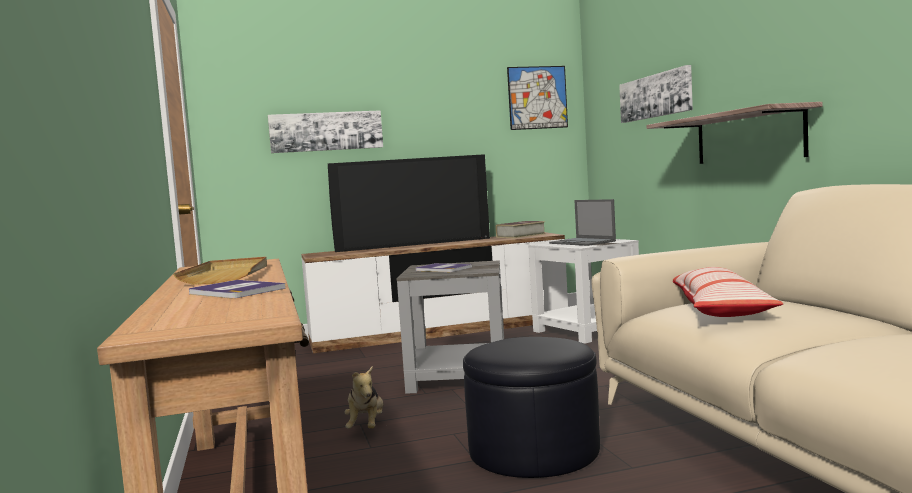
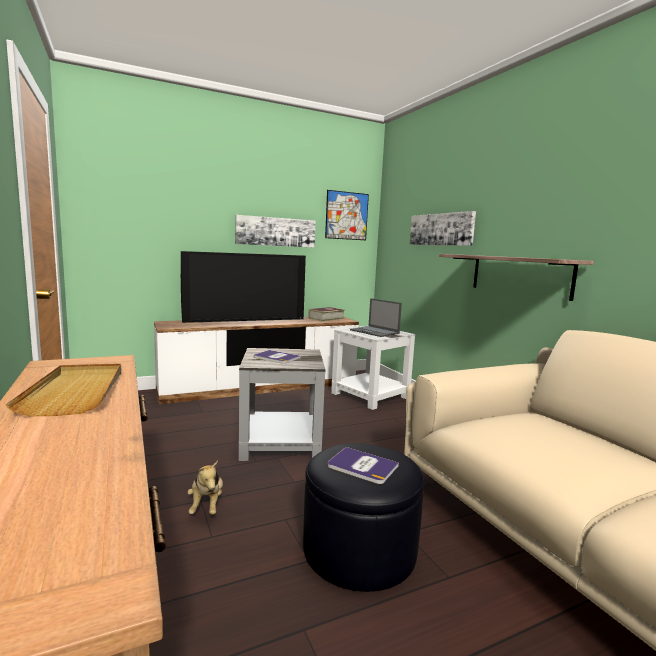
camera: 10 degrees left, 5 degrees up
(235, 291) = (77, 446): book -> book (362, 466)
(326, 131) = (181, 224): picture -> picture (276, 231)
(720, 309) = (521, 434): pillow -> none

